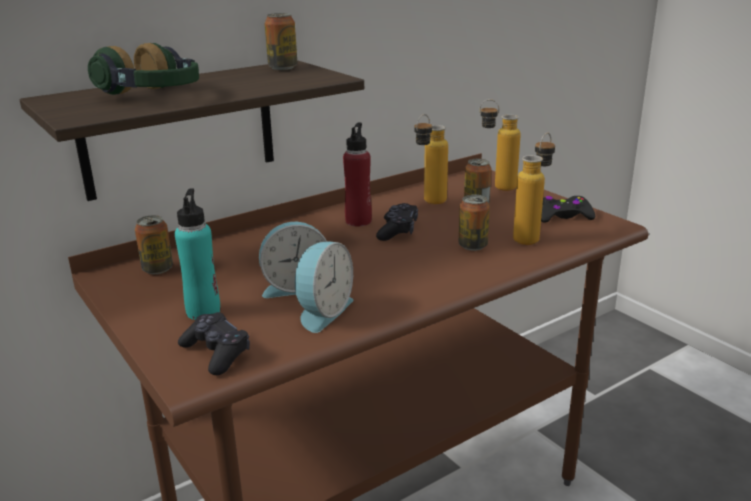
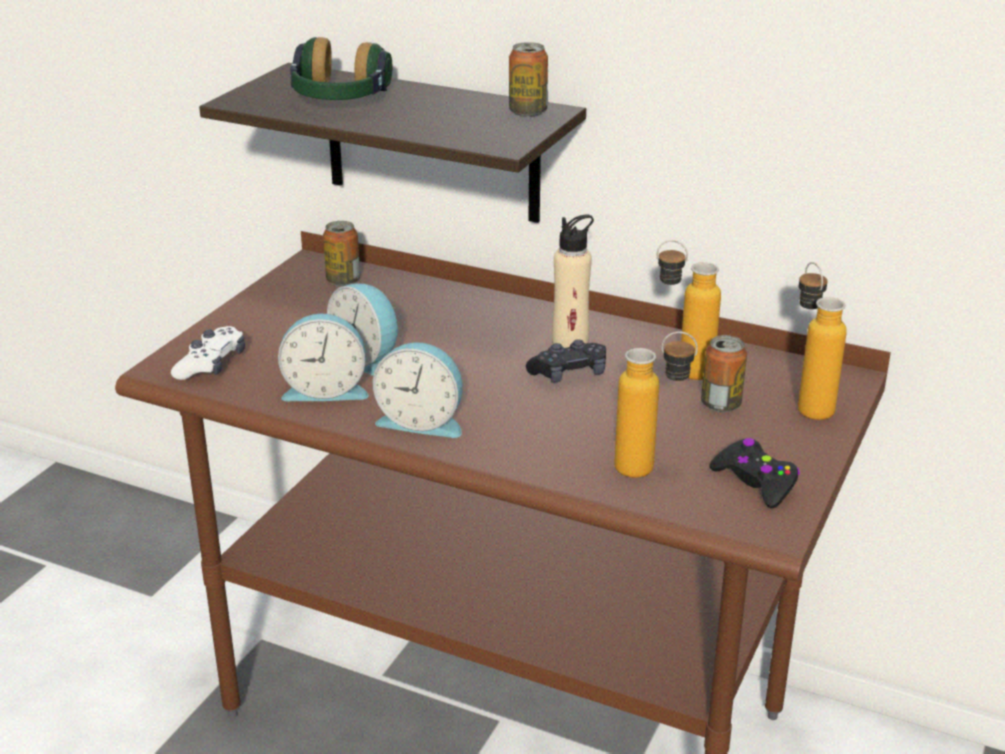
camera: 60 degrees right, 5 degrees up
(203, 311) = (279, 332): turquoise bottle -> none
(216, 353) = (211, 365): black game controller -> white game controller
(358, 221) = (570, 342): red bottle -> beige bottle
(408, 287) = (422, 421): none -> alarm clock
(472, 246) = (575, 434): can -> none

